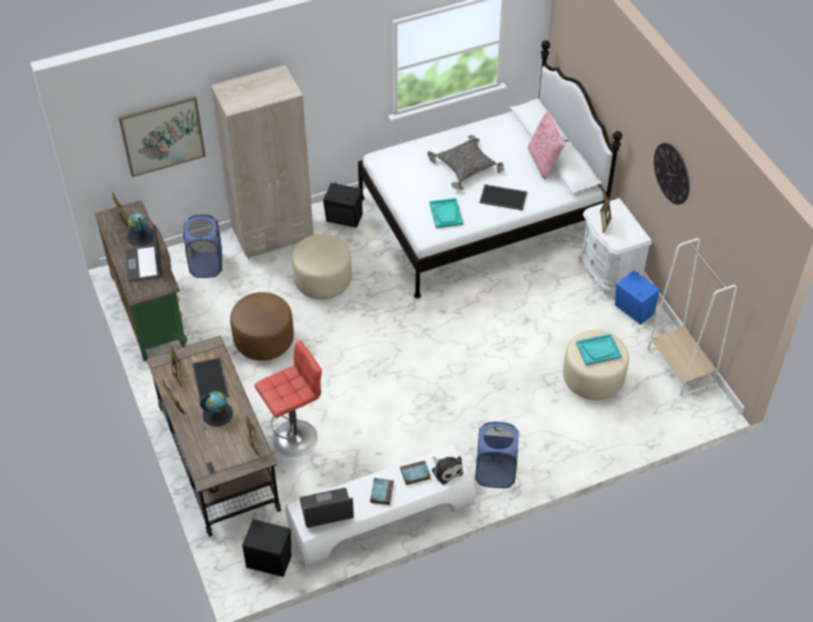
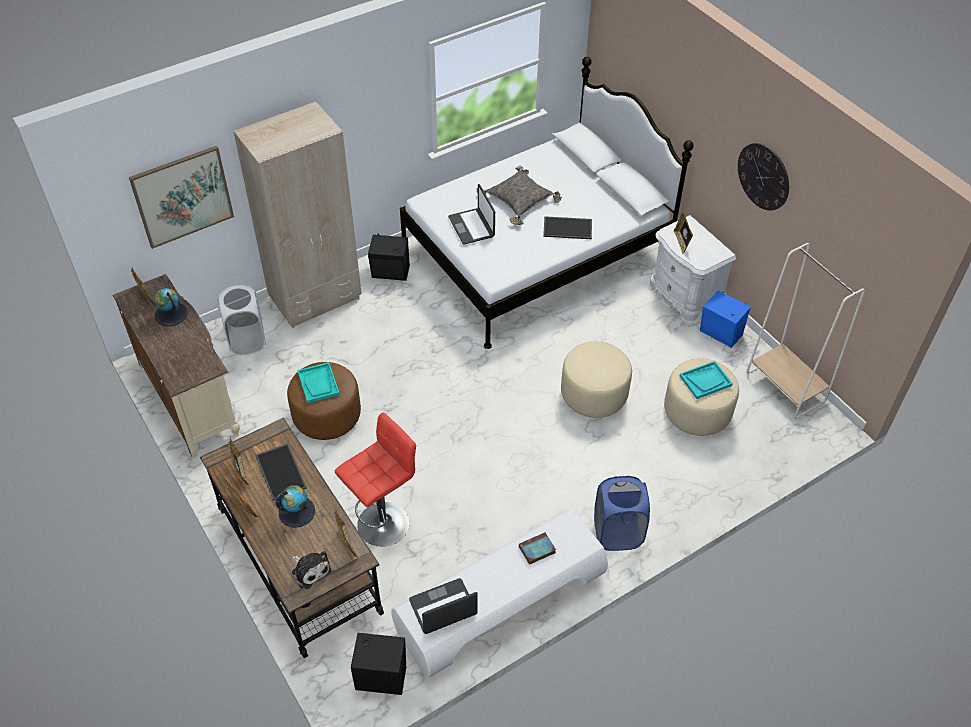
camera: 10 degrees left, 0 degrees up
(144, 263) = (181, 345): laptop -> laptop (472, 227)
(150, 309) = (190, 397): green dresser -> beige dresser
(206, 265) = (247, 340): blue laundry basket -> white laundry basket
(323, 281) = (380, 342): beige ottoman -> beige ottoman (594, 395)
(381, 492) = (503, 577): book -> none
(446, 214) = (510, 252): turquoise tray -> turquoise tray (318, 383)
(446, 470) = (571, 540): plush toy -> plush toy (310, 570)
(543, 164) = (601, 189): pink pillow -> none

